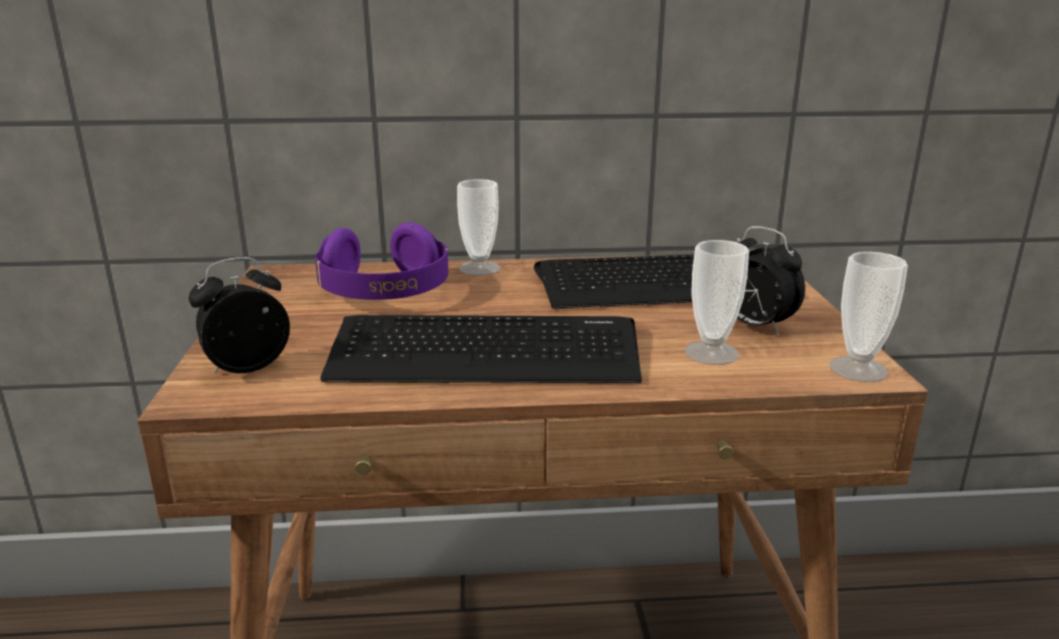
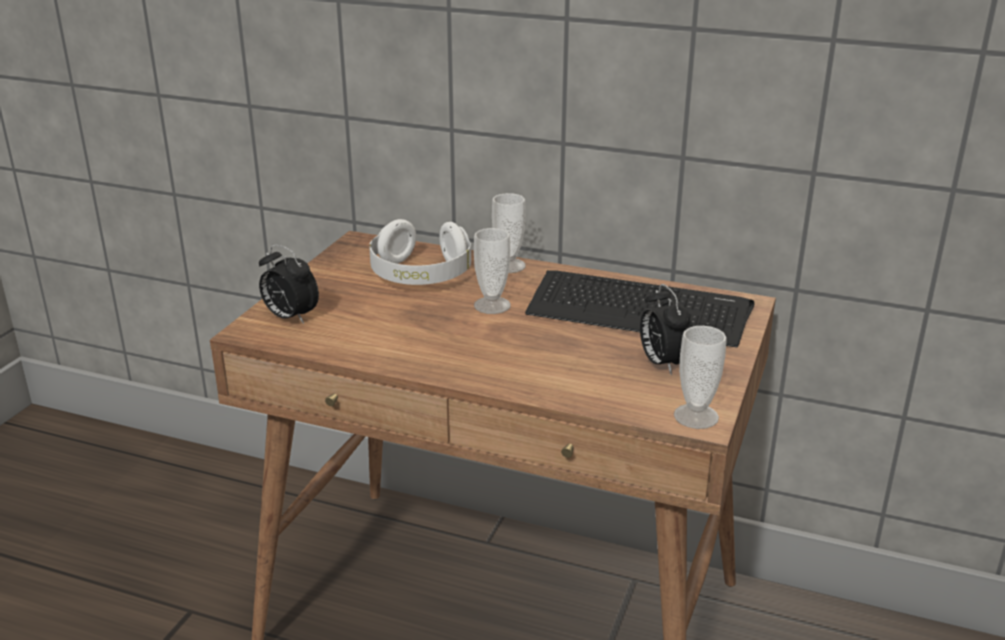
camera: 25 degrees right, 5 degrees up
(247, 367) = (290, 317): alarm clock -> alarm clock turned 135 degrees counterclockwise
(385, 293) = (420, 275): purple headphones -> white headphones
(485, 353) = (443, 341): keyboard -> none
(711, 353) = (601, 377): cup -> cup (492, 305)

